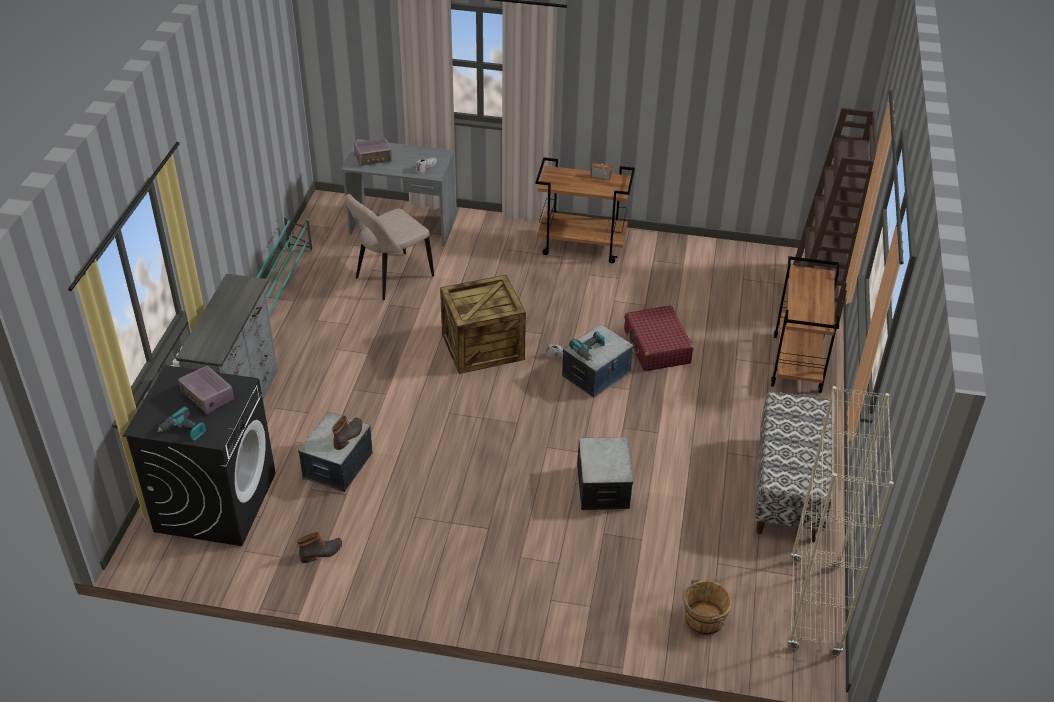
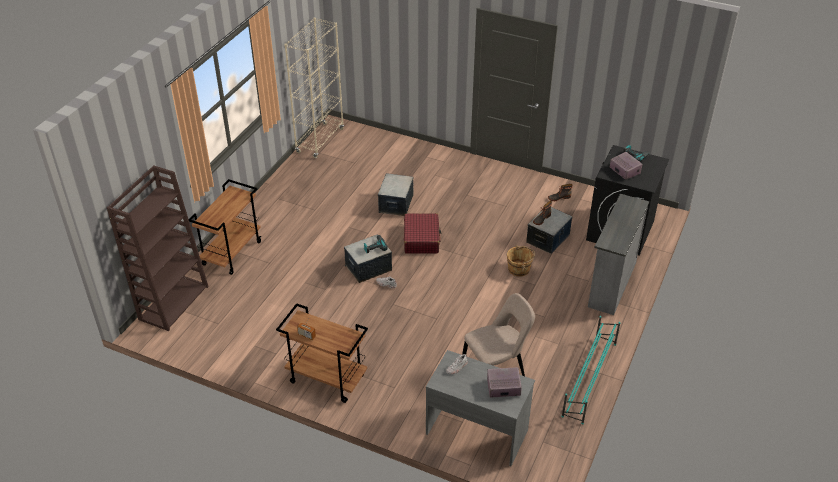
camera: 165 degrees left, 0 degrees up
(483, 346) = (438, 301): crate -> none
(656, 347) = (317, 280): red suitcase -> red suitcase (421, 239)
(703, 620) = (375, 144): brown bucket -> brown bucket (519, 269)
(788, 488) = (294, 188): bench -> none

